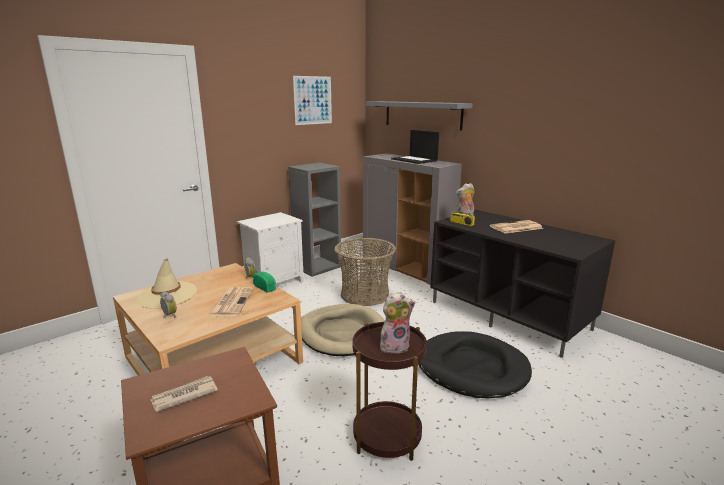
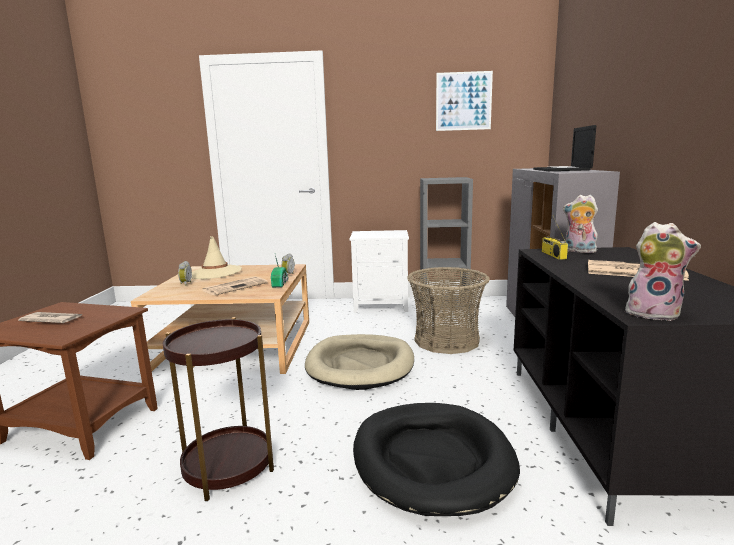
camera: 45 degrees right, 5 degrees down
(395, 346) = (214, 344): plush toy -> plush toy (653, 313)
(422, 114) = (593, 104): grey shelf -> none

